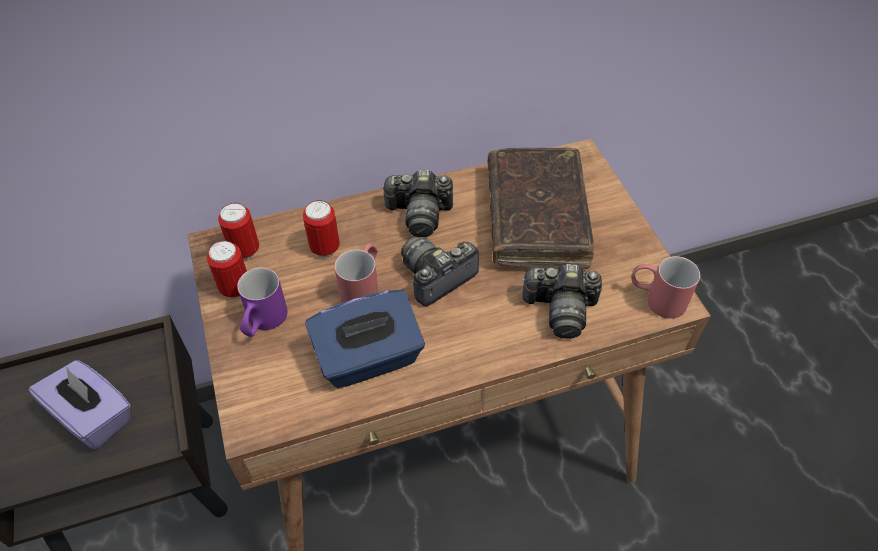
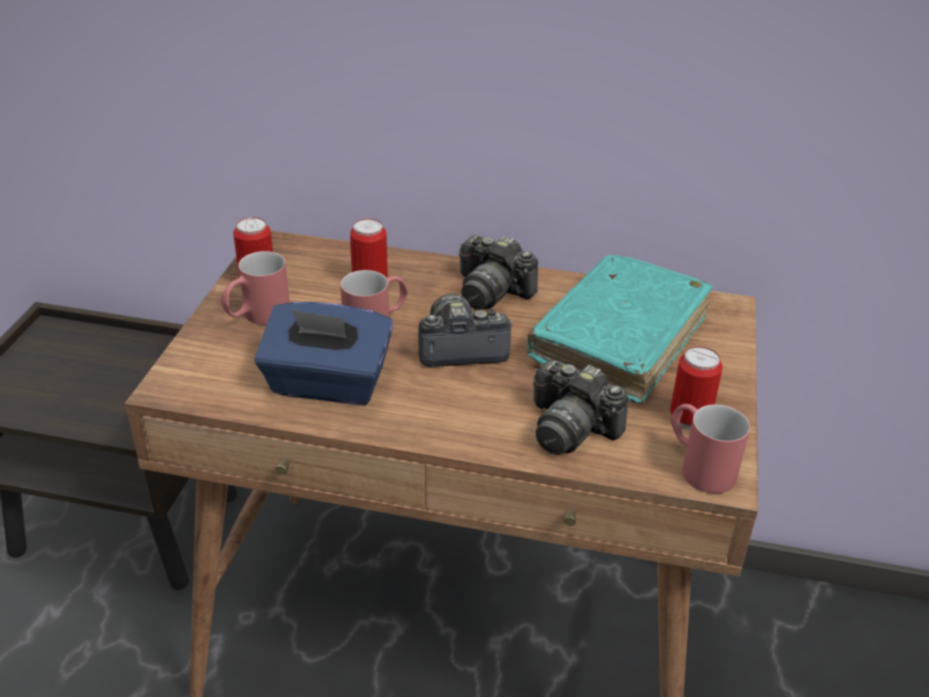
camera: 30 degrees right, 15 degrees down
(94, 416) = (95, 384): purple tissue box -> none
(245, 250) = (294, 258): can -> can (689, 418)
(263, 323) = (257, 317): purple mug -> red mug
(536, 217) = (619, 340): brown book -> turquoise book

